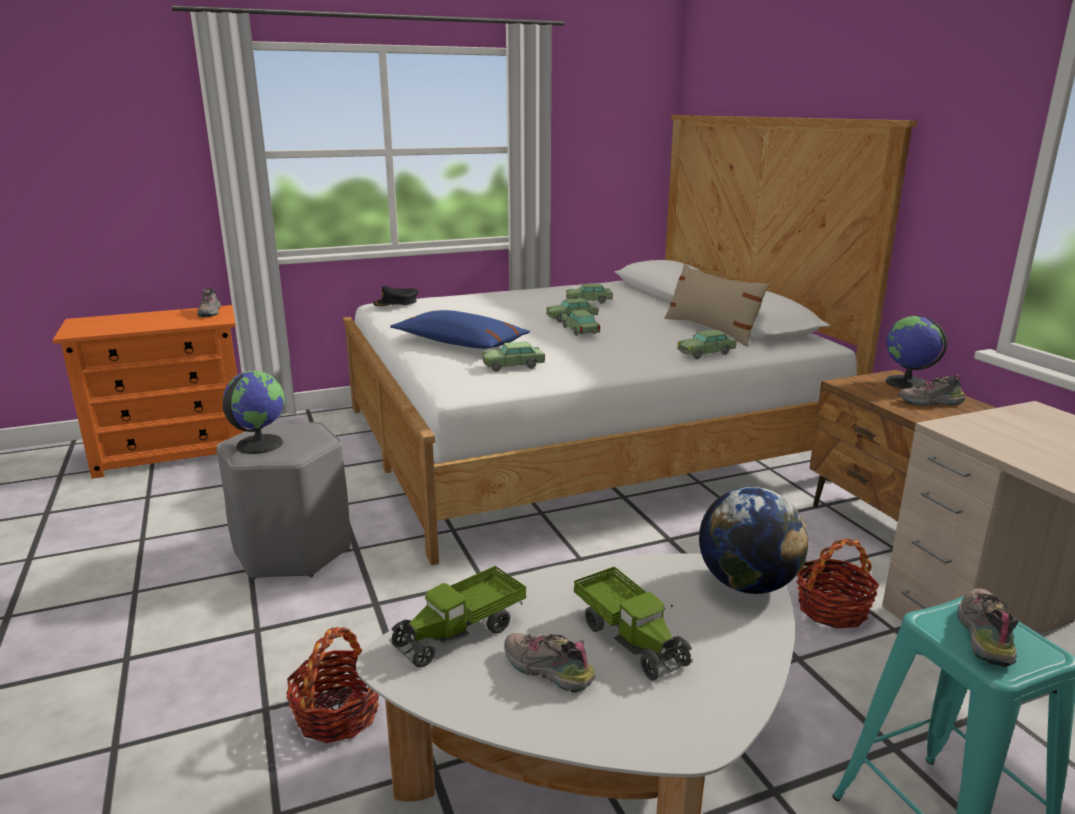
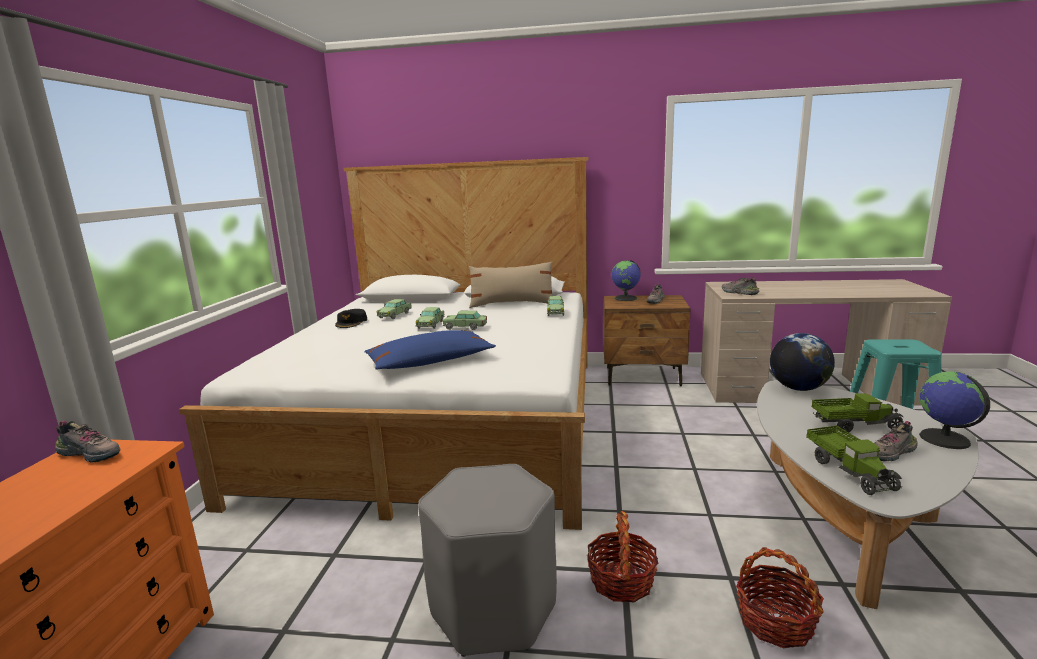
camera: 60 degrees left, 5 degrees down
(259, 444) = (486, 505): globe -> globe (944, 439)
(396, 302) = (260, 365): black cap -> black cap (351, 322)
(513, 366) = (516, 354): toy car -> none
(832, 609) = (713, 413): basket -> basket (621, 581)
(982, 634) = (899, 345): shoe -> shoe (738, 293)

